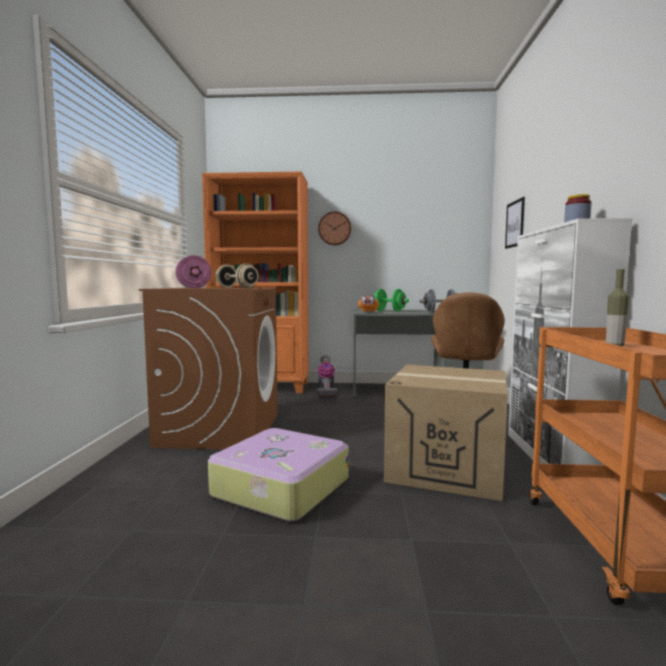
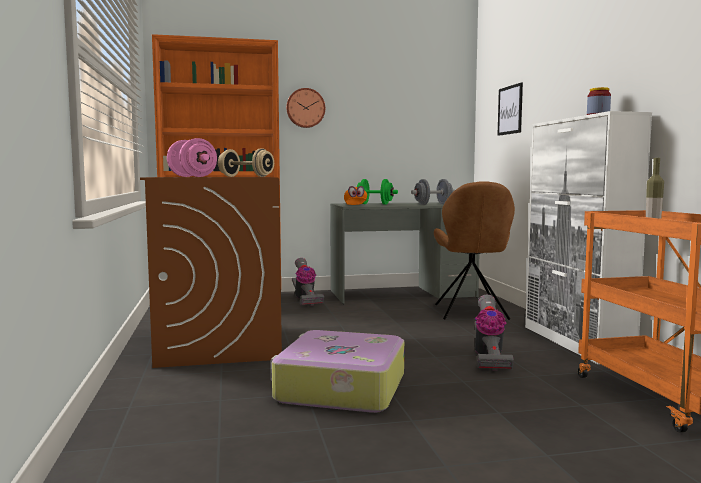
camera: 15 degrees left, 0 degrees up
(447, 468) = (488, 358): cardboard box -> vacuum cleaner

